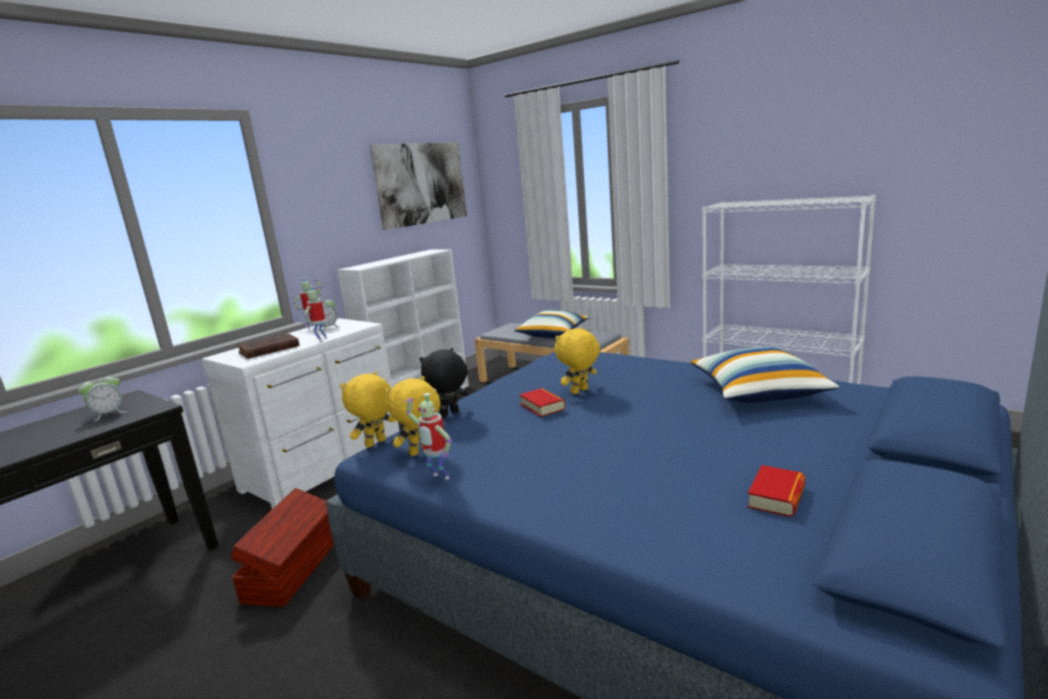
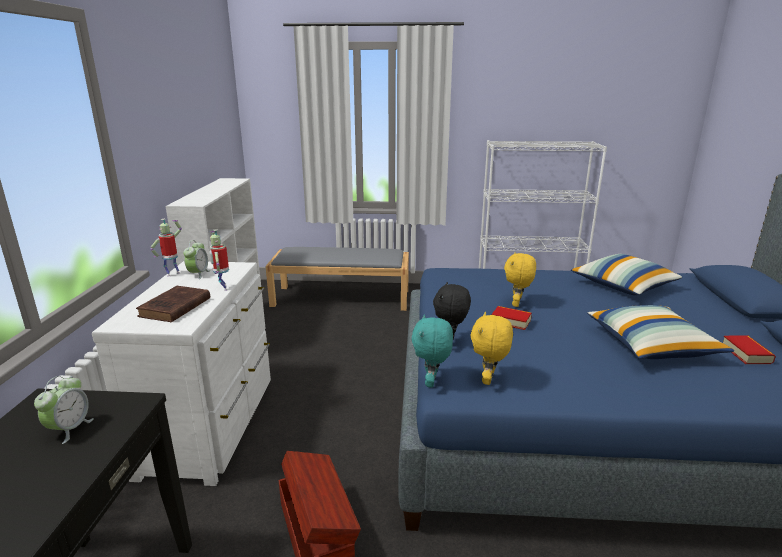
camera: 35 degrees left, 5 degrees up
(376, 443) = (431, 382): yellow plush toy -> turquoise plush toy
(421, 183) = (207, 108): picture -> none
(438, 478) = (542, 397): toy robot -> none
(553, 334) = (347, 254): pillow -> pillow (651, 346)

